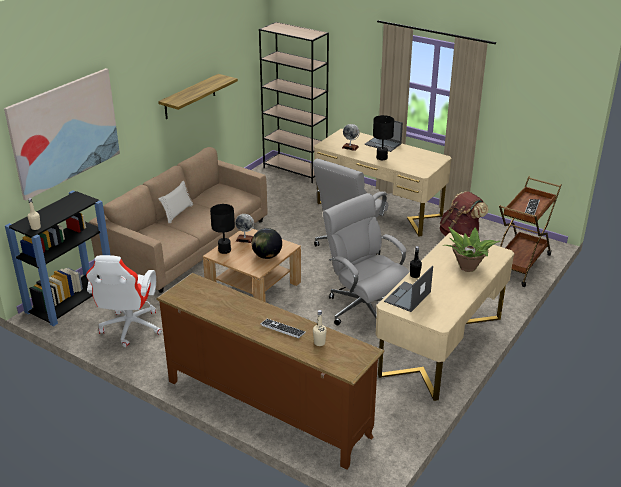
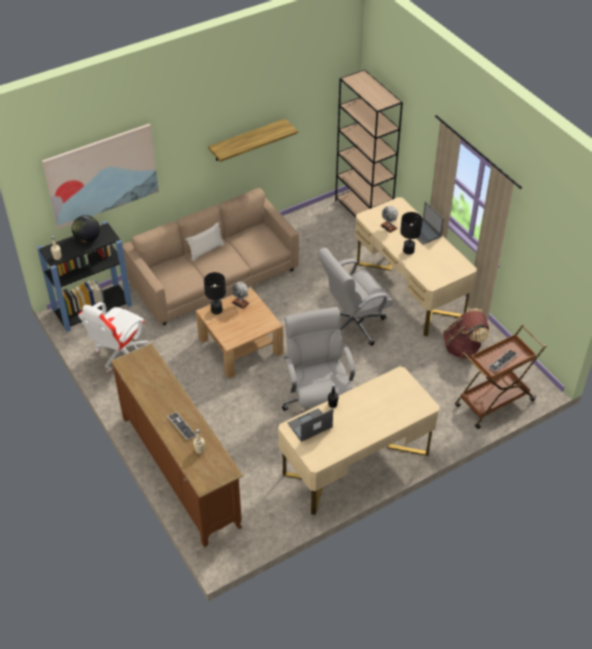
camera: 25 degrees right, 15 degrees up
(267, 256) = (247, 329): globe -> globe (87, 239)
(468, 266) = (385, 411): potted plant -> none

